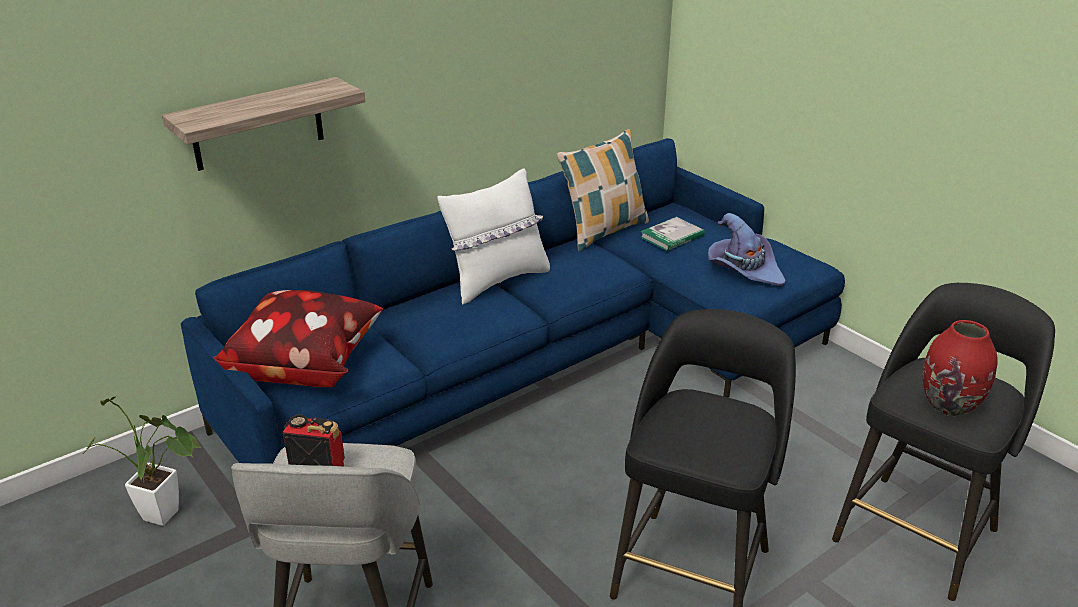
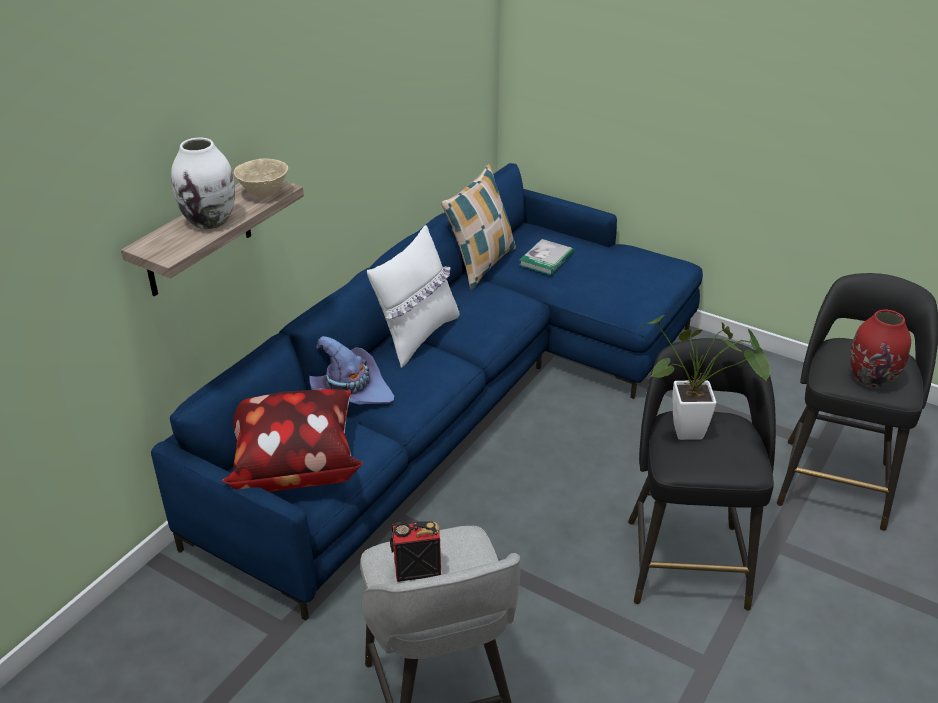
camera: 20 degrees left, 5 degrees up
(167, 518) = (193, 645): potted plant -> potted plant (696, 432)
(256, 105) = (210, 221): none -> white vase
(323, 92) = (263, 193): none -> beige bowl
(743, 269) = (625, 281): purple hat -> purple hat (350, 390)

